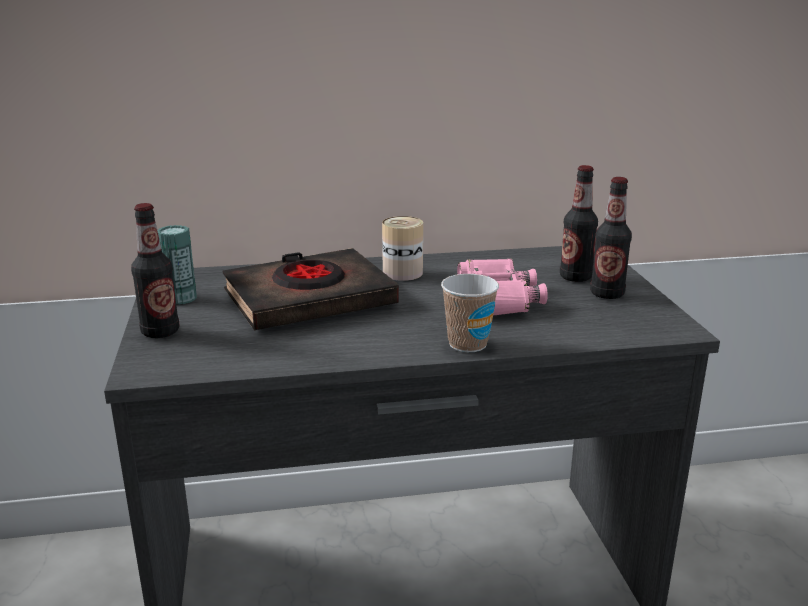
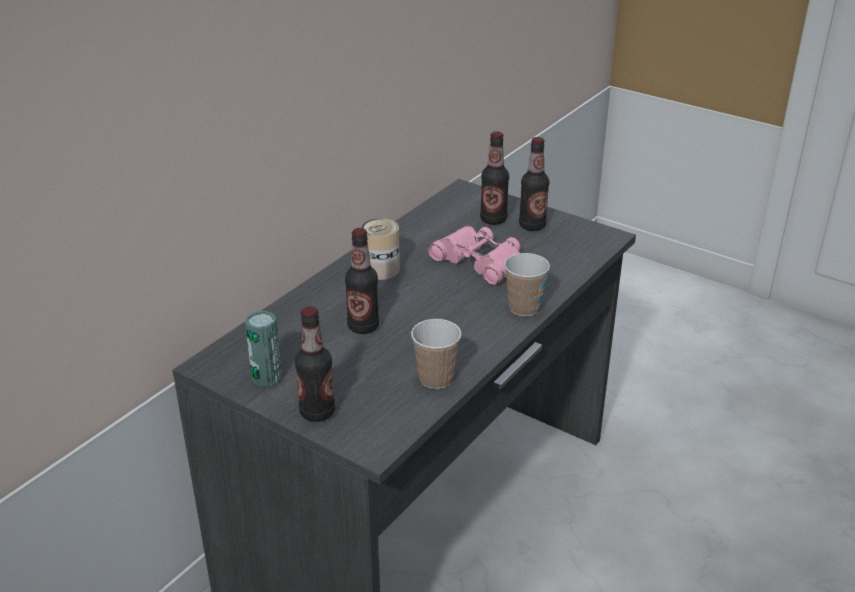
camera: 45 degrees left, 10 degrees up
(283, 354) = (436, 379): none -> cup
(309, 299) = (363, 326): black book -> bottle

